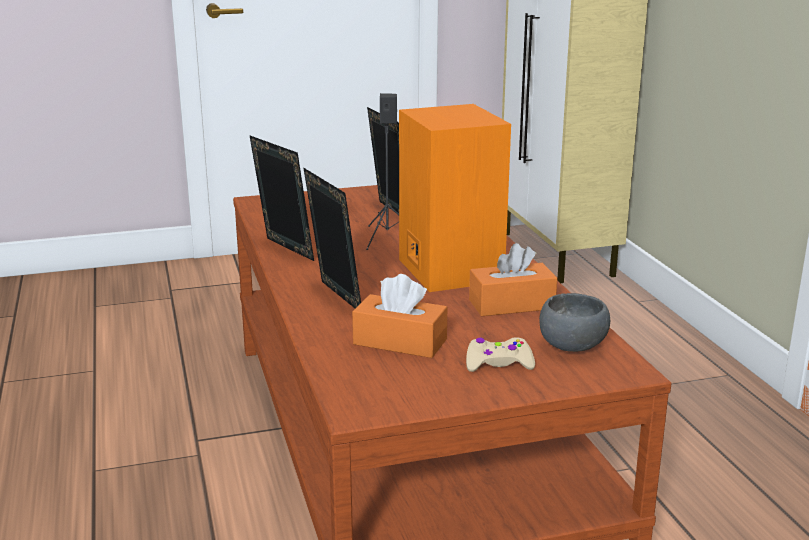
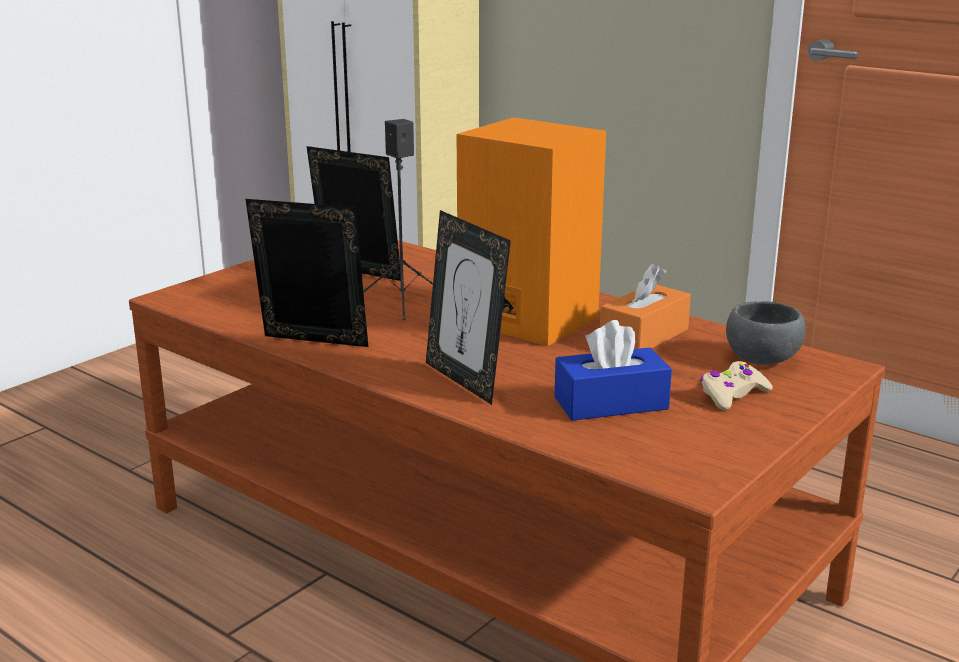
camera: 35 degrees left, 0 degrees up
(334, 299) = (465, 380): picture frame -> picture frame turned 150 degrees counterclockwise
(400, 342) = (611, 403): orange tissue box -> blue tissue box

